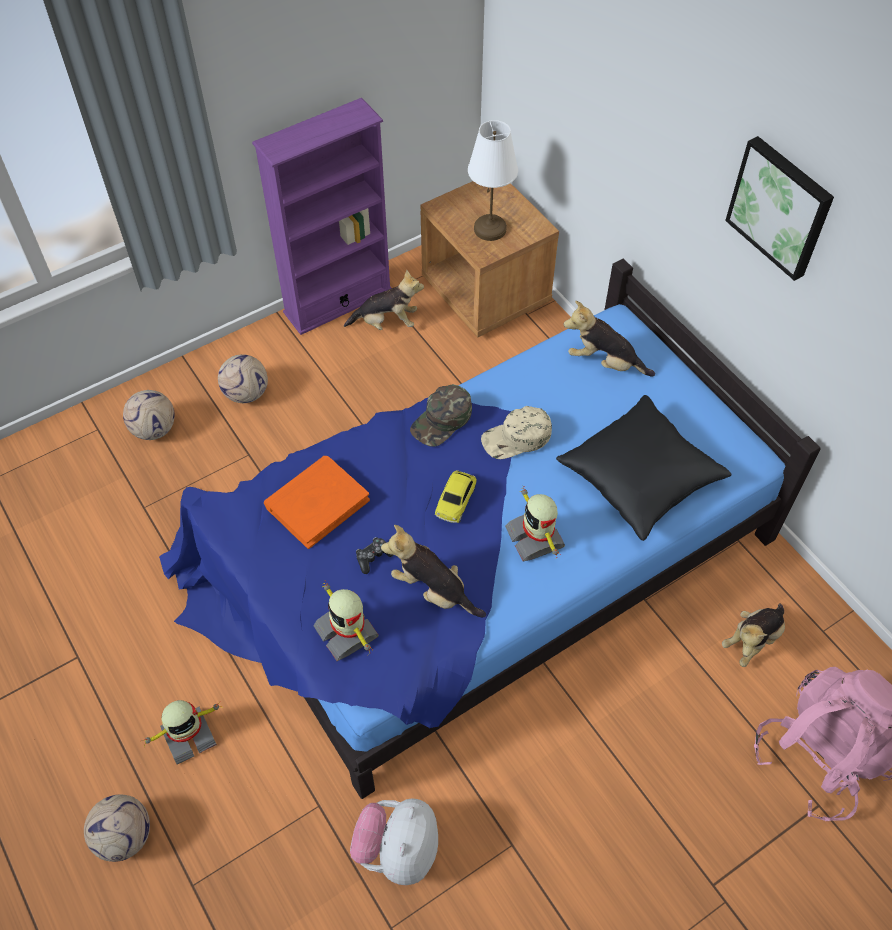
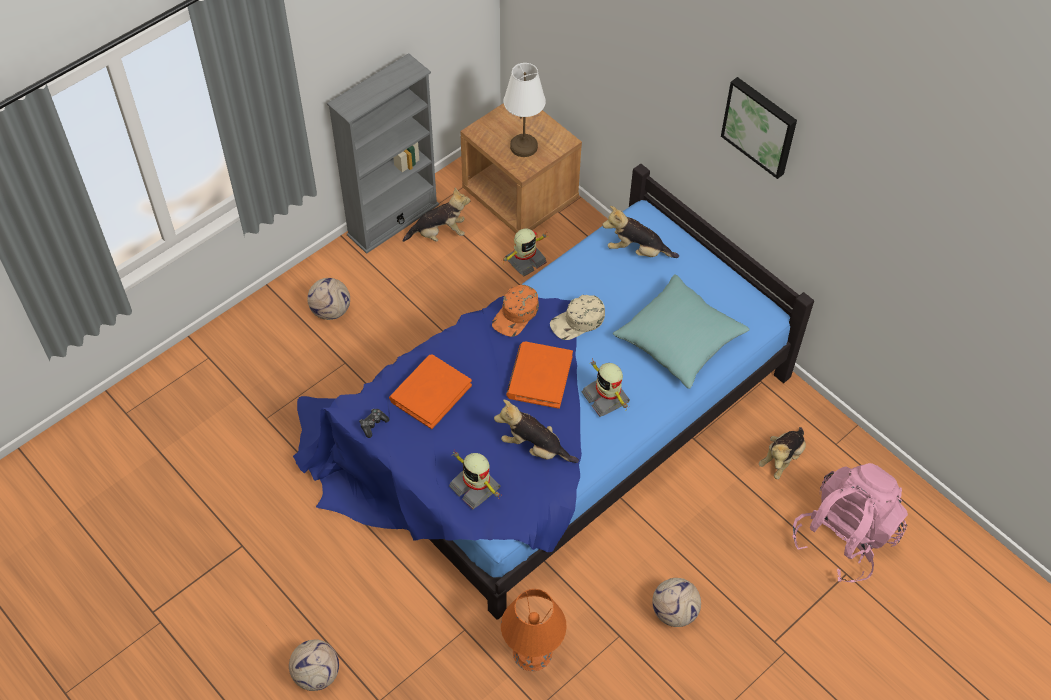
camera: 10 degrees left, 0 degrees up
(154, 430) = (258, 352): football -> football (674, 612)
(188, 735) = (348, 592): toy robot -> toy robot (525, 260)
(338, 301) = (393, 220): purple bookcase -> grey bookcase
(373, 557) = (483, 429): game controller -> game controller (373, 424)
(398, 850) = (533, 652): plush toy -> orange table lamp
(442, 420) = (516, 315): green cap -> orange cap
(456, 500) = (539, 377): toy car -> orange book
(640, 478) = (679, 341): black pillow -> turquoise pillow

